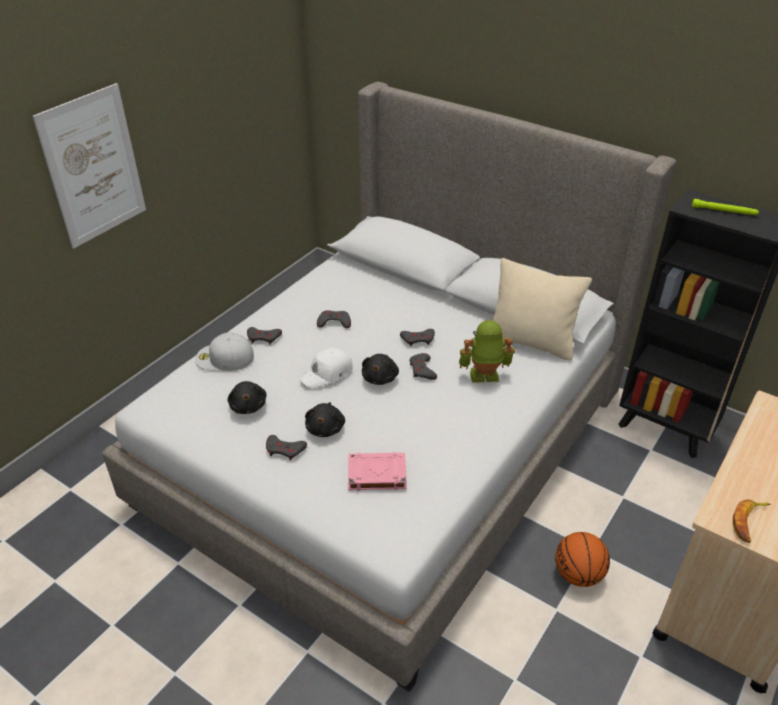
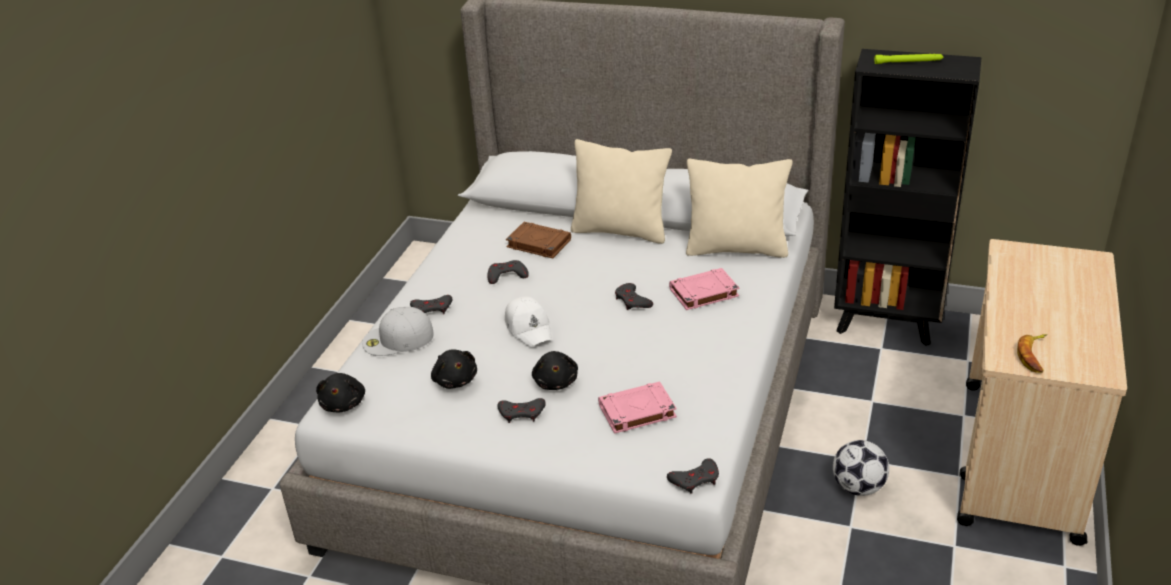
camera: 15 degrees left, 5 degrees down
(93, 166) = (191, 141): picture -> none
(328, 373) = (529, 327): white cap -> white cap turned 60 degrees counterclockwise
(372, 300) = (538, 243): none -> brown book
(380, 377) = (590, 318): black plush toy -> black plush toy (344, 403)
(418, 339) = (611, 272): grey game controller -> grey game controller (695, 479)
(443, 303) = (621, 230): none -> beige pillow
(484, 377) = (703, 293): toy robot -> pink book
(578, 574) = (858, 487): basketball -> football

